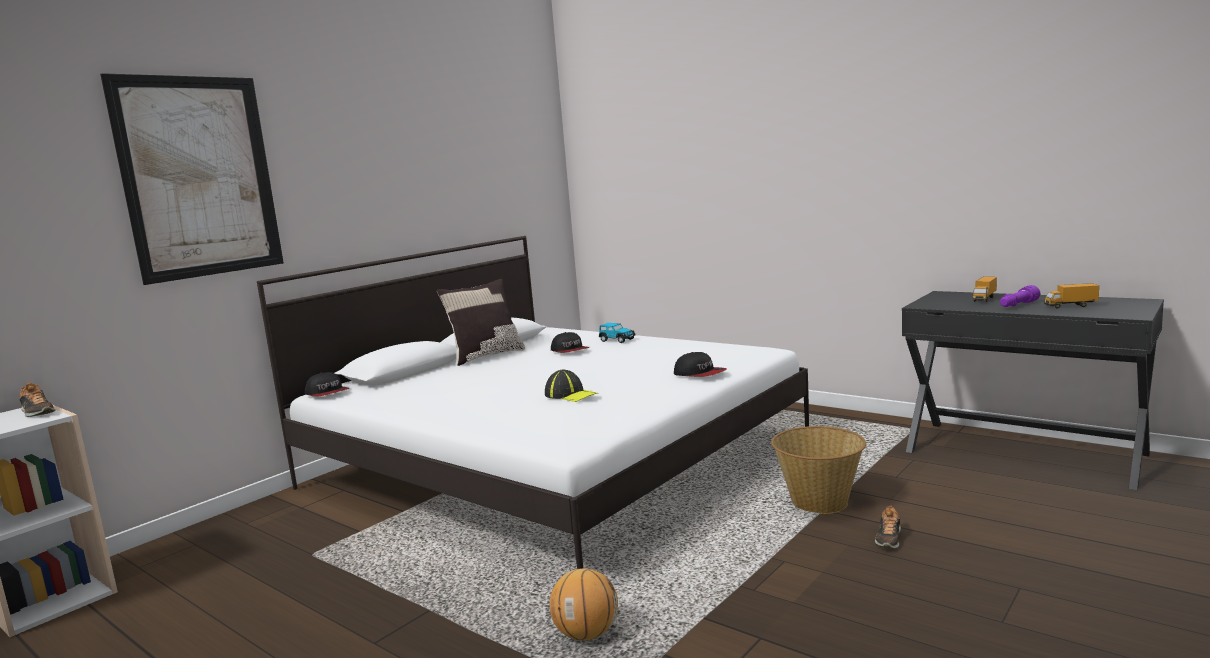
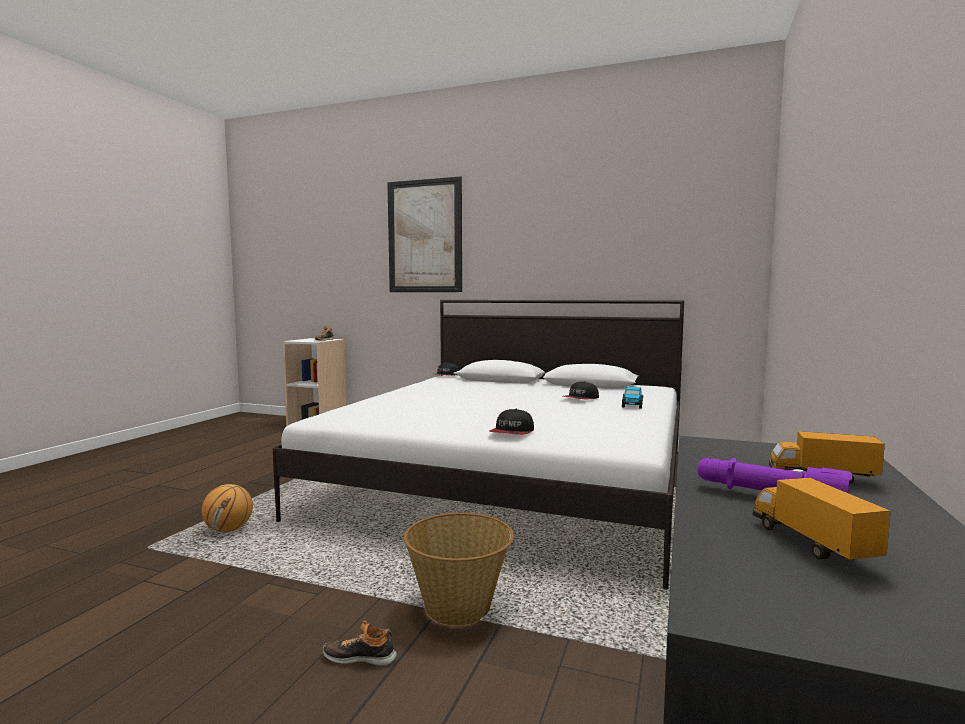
camera: 70 degrees right, 5 degrees down
(486, 356) = (550, 386): pillow -> none
(571, 395) = (432, 408): cap -> none

